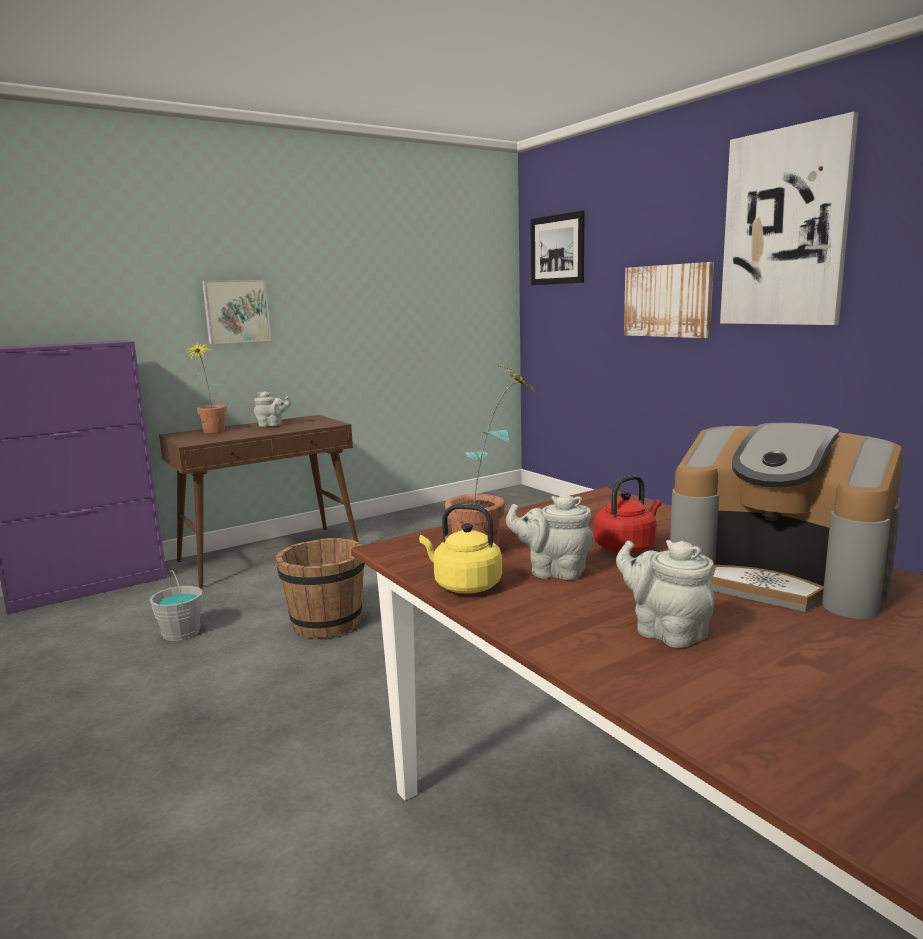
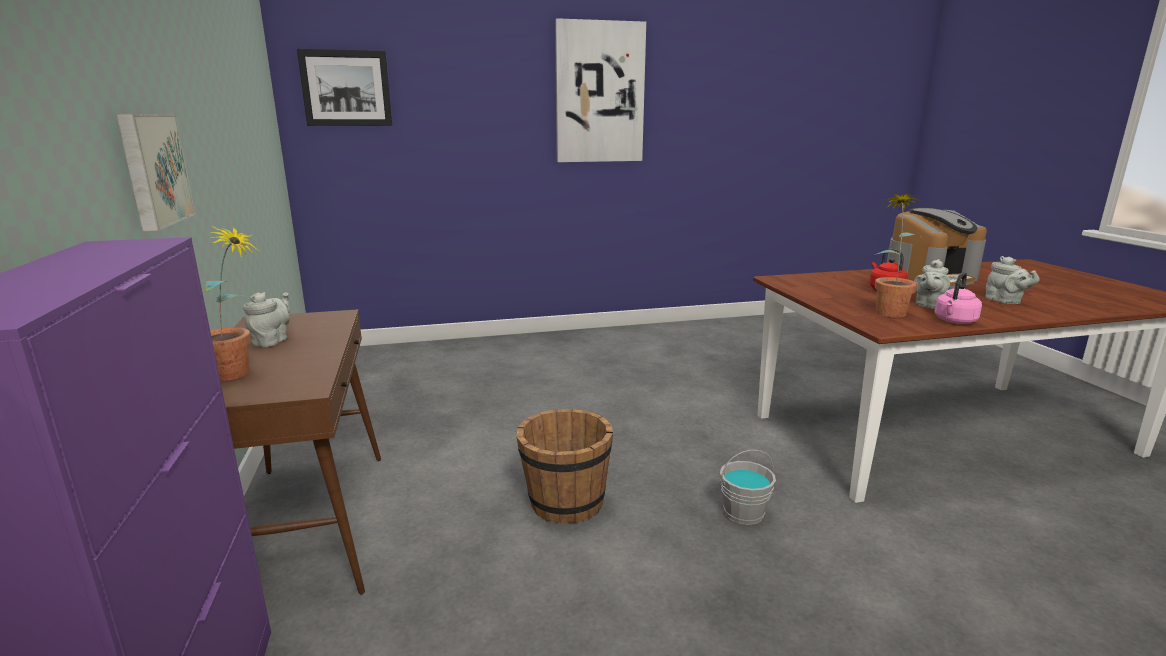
camera: 70 degrees left, 5 degrees up
(180, 632) = (506, 613): grey bucket -> grey bucket (743, 513)
(464, 585) = (954, 321): yellow kettle -> pink kettle
(665, 632) = (1005, 301): grey teapot -> grey teapot turned 90 degrees counterclockwise
(667, 301) = (500, 144): picture -> none

